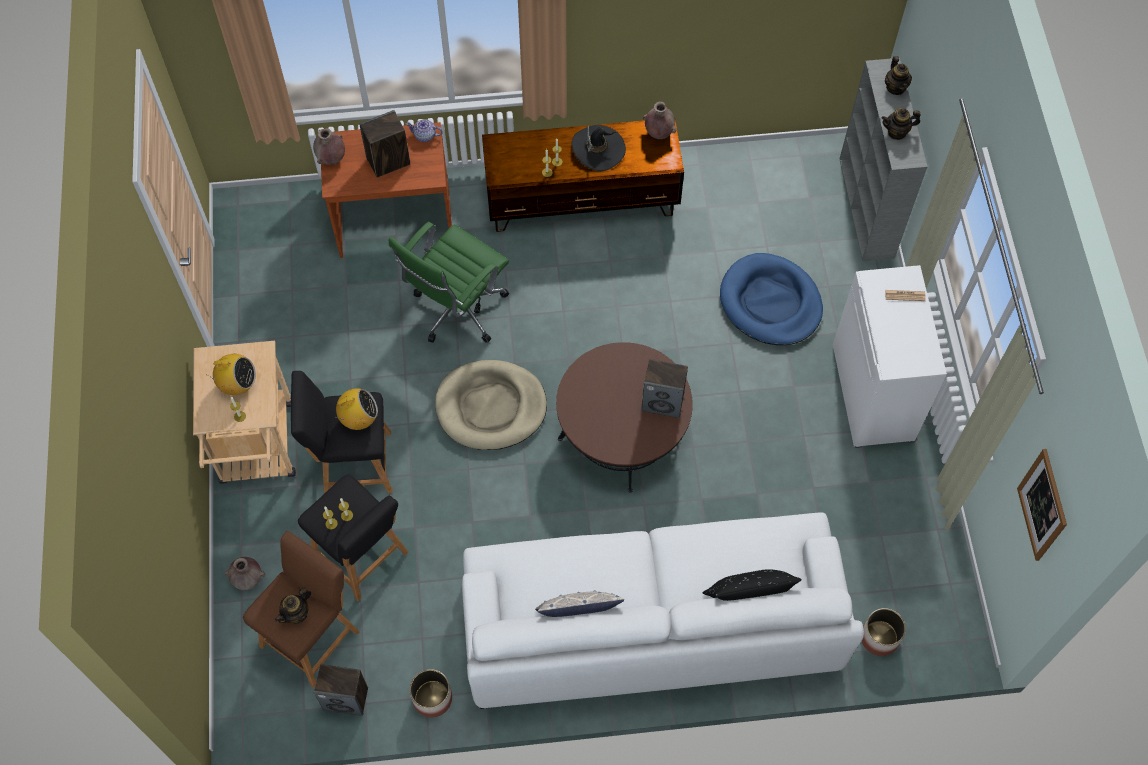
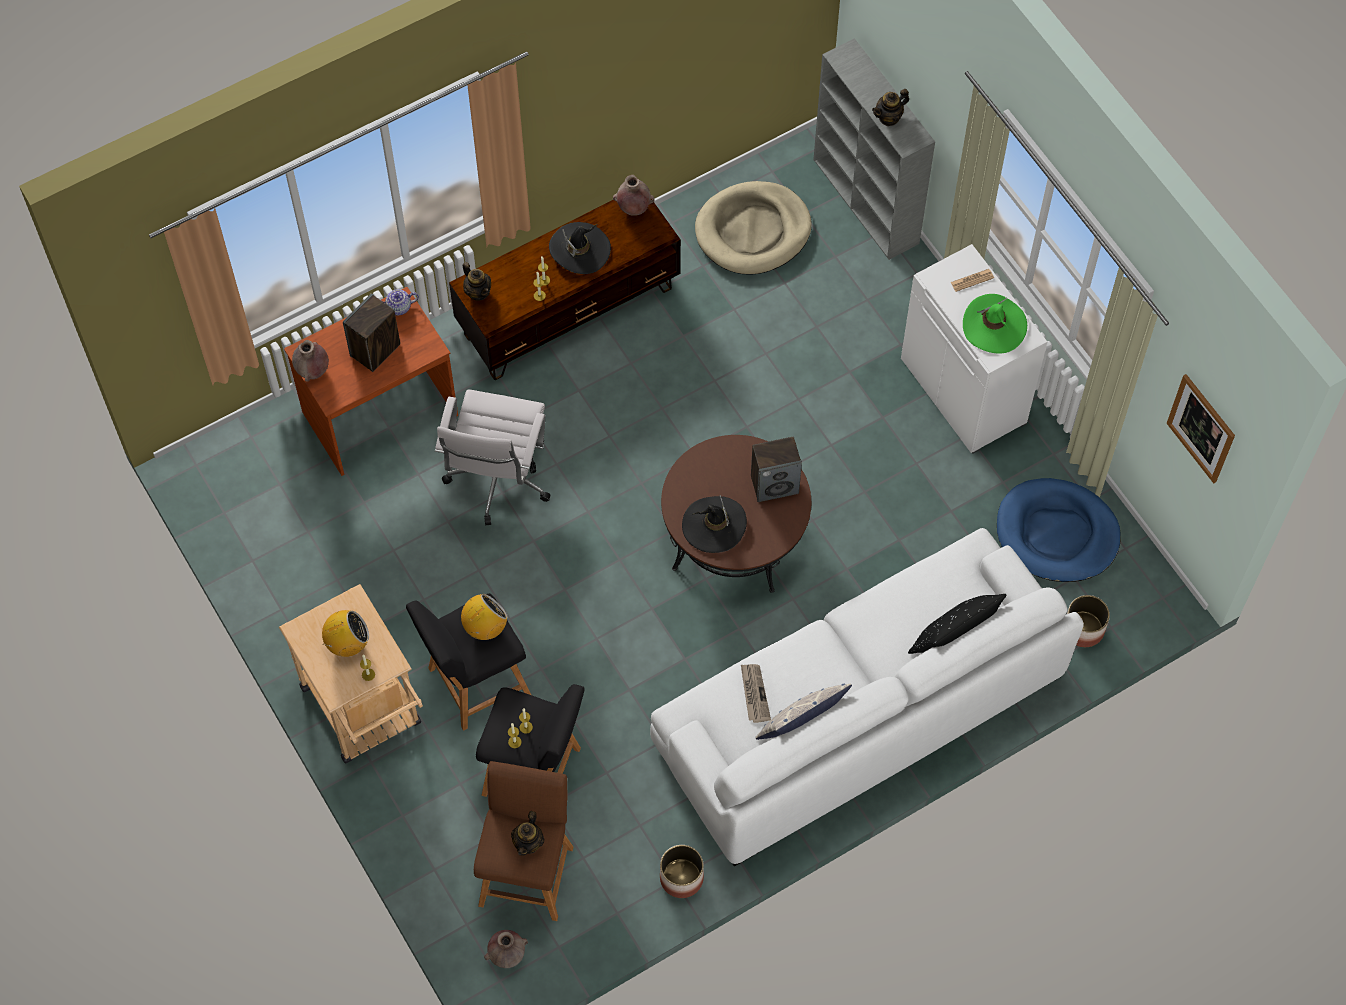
camera: 25 degrees left, 0 degrees up
(248, 579) = (430, 846): brown vase -> brown vase (507, 955)
(346, 698) = (595, 916): speaker -> none
(457, 311) = (498, 481): green office chair -> white office chair
(491, 407) = (587, 566): beige dog bed -> beige dog bed (753, 231)
(554, 570) = (754, 693): none -> newspaper
(595, 415) = (714, 525): none -> black hat
(770, 303) = (817, 340): blue dog bed -> blue dog bed (1056, 533)
(895, 87) = (865, 71): teapot -> teapot (478, 292)
(905, 342) = (994, 326): none -> green hat

